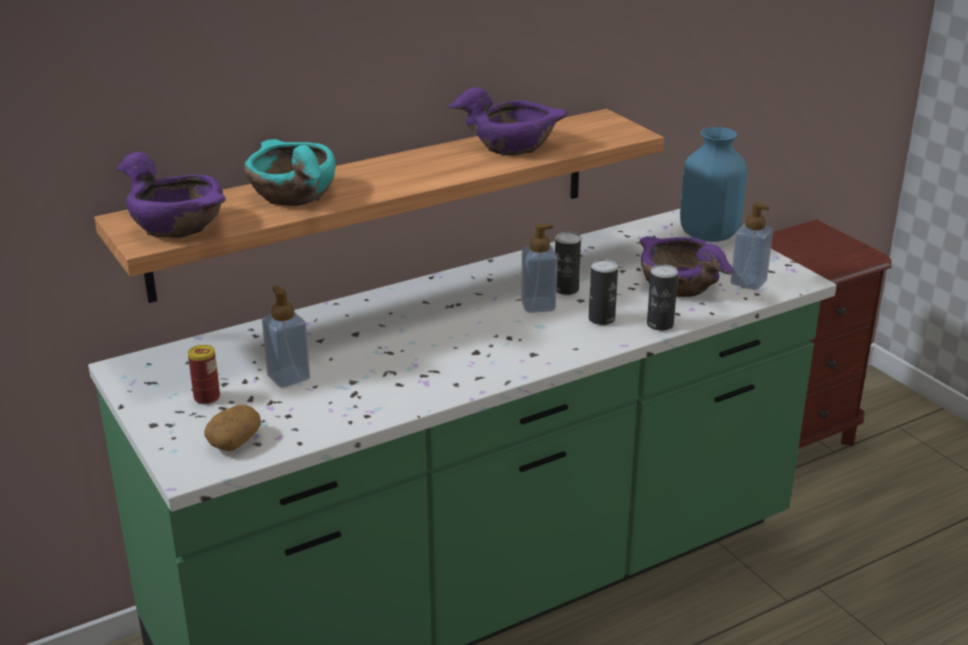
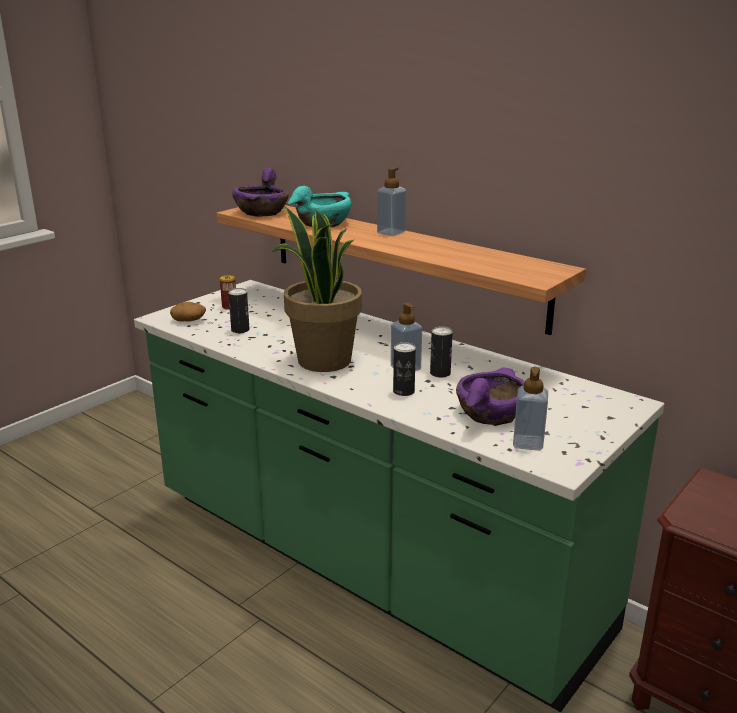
camera: 70 degrees right, 5 degrees down
(288, 377) = (261, 319): soap dispenser -> soap dispenser (391, 232)
(481, 353) = (323, 361): none -> potted plant
(513, 145) = (463, 253): purple bowl -> none
(660, 324) = (413, 413): can -> can (240, 330)
(709, 234) = (608, 416): blue vase -> none

